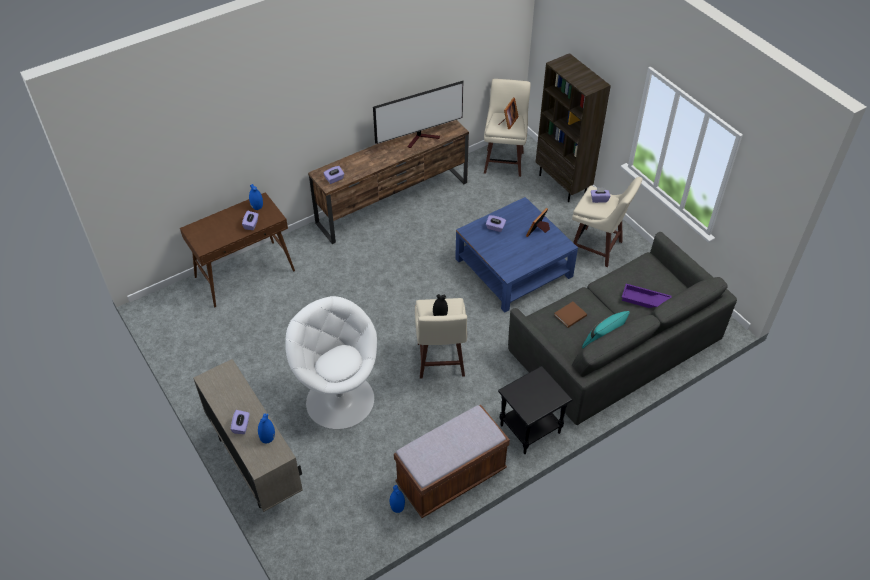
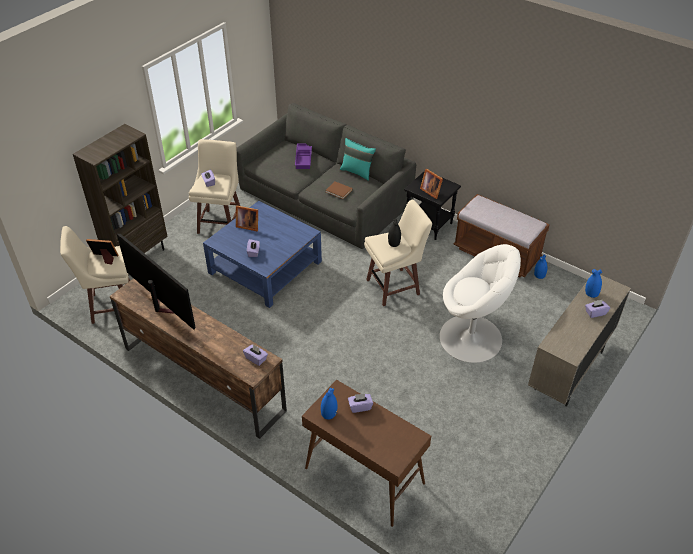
camera: 110 degrees left, 5 degrees down
(339, 399) = (471, 338): white armchair -> white armchair turned 105 degrees counterclockwise
(526, 389) = (431, 191): none -> picture frame

